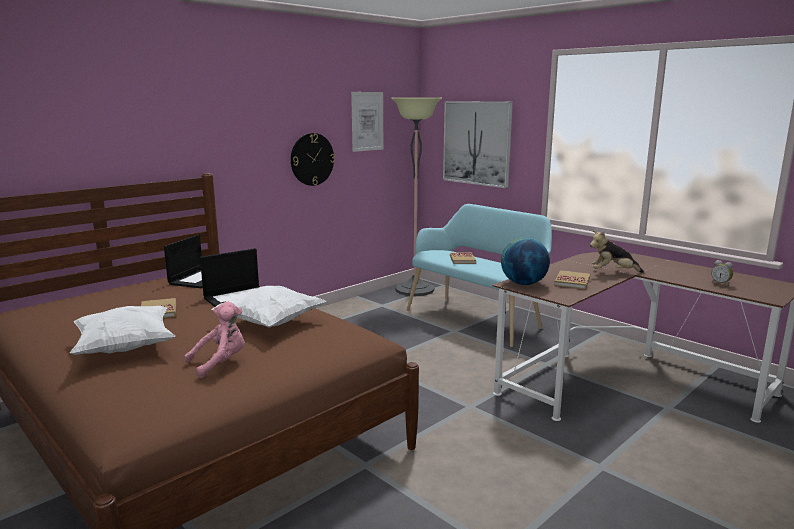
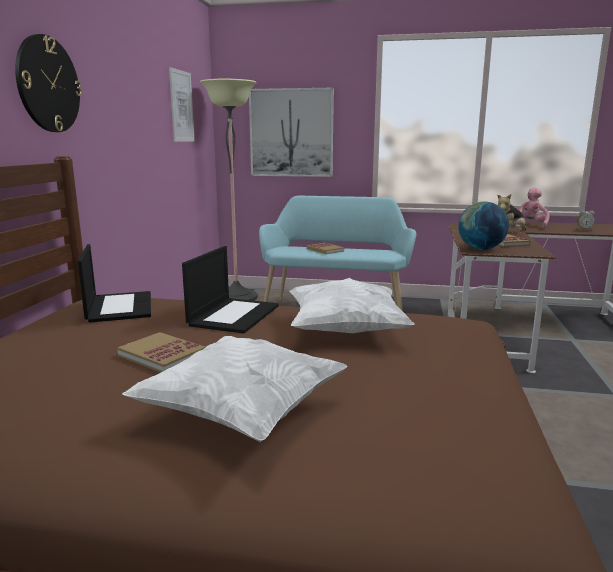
camera: 35 degrees left, 0 degrees up
(220, 363) = (416, 388): pink plush toy -> pink plush toy (529, 225)
(312, 159) = (145, 147): wall clock -> wall clock (48, 84)

